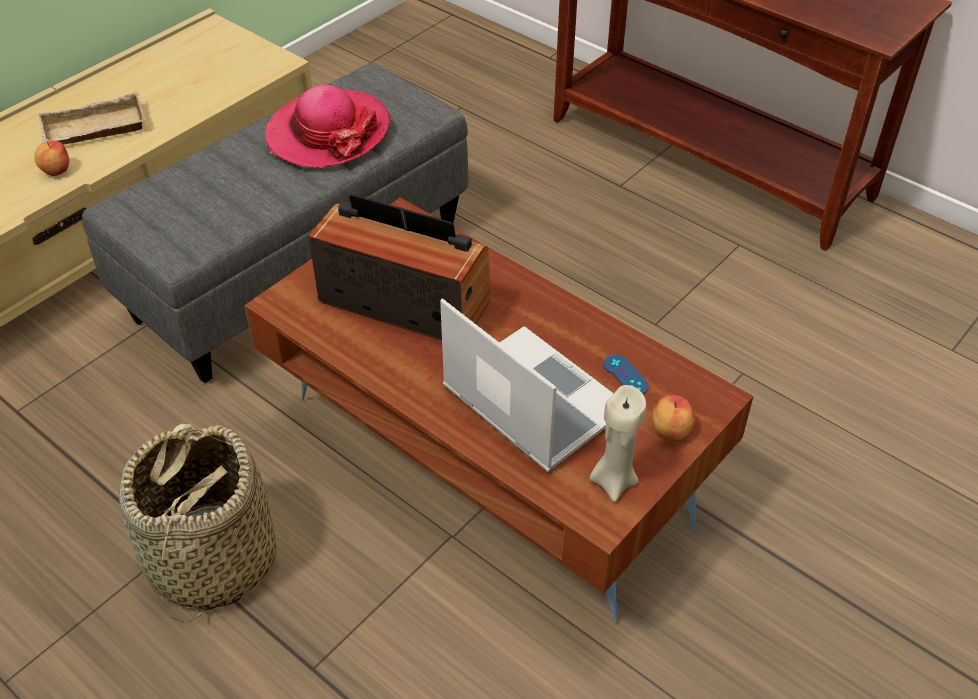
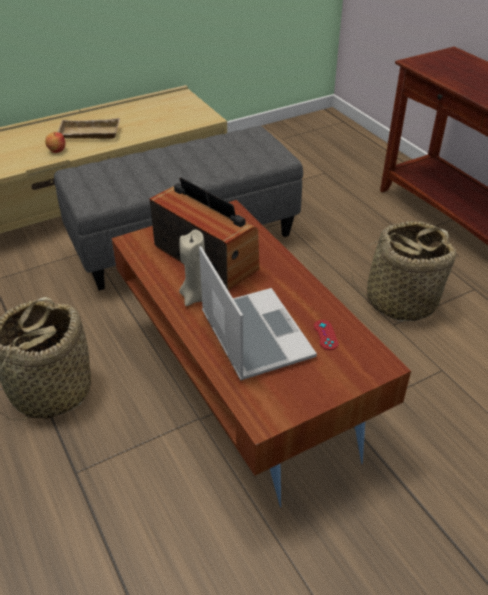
camera: 20 degrees right, 5 degrees down
(327, 133) = (212, 157): hat -> none
(613, 480) = (283, 398): beige candle -> beige candle (194, 297)
(625, 375) = (325, 335): blue game controller -> red game controller
(651, 286) = (401, 300): none -> basket
(669, 431) = (338, 377): apple -> none

